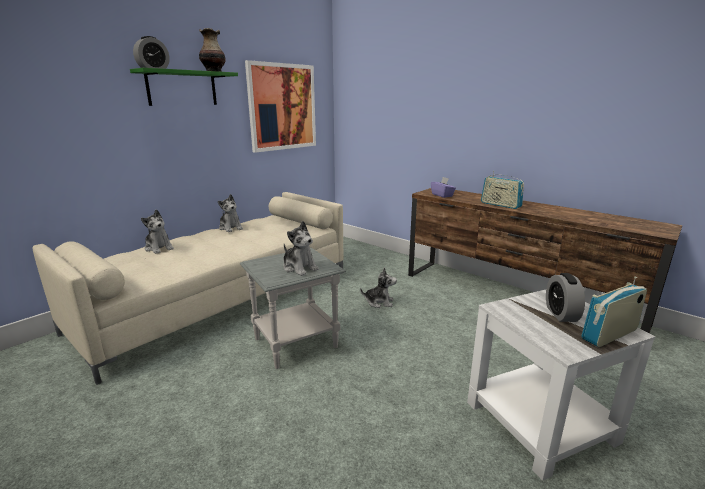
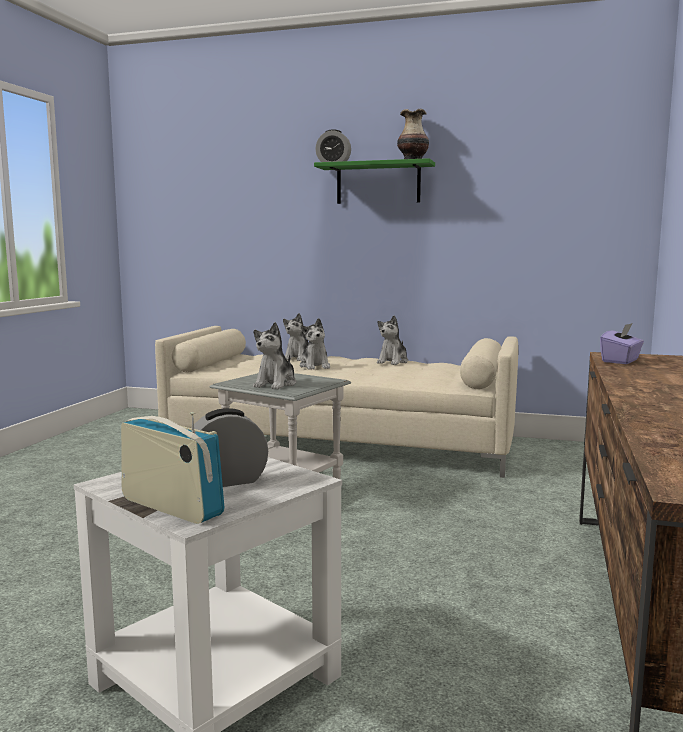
camera: 65 degrees right, 10 degrees down
(282, 107) = (534, 205): picture -> none
(379, 302) = (444, 516): plush toy -> plush toy (315, 366)
(500, 205) = (638, 385): radio -> none

